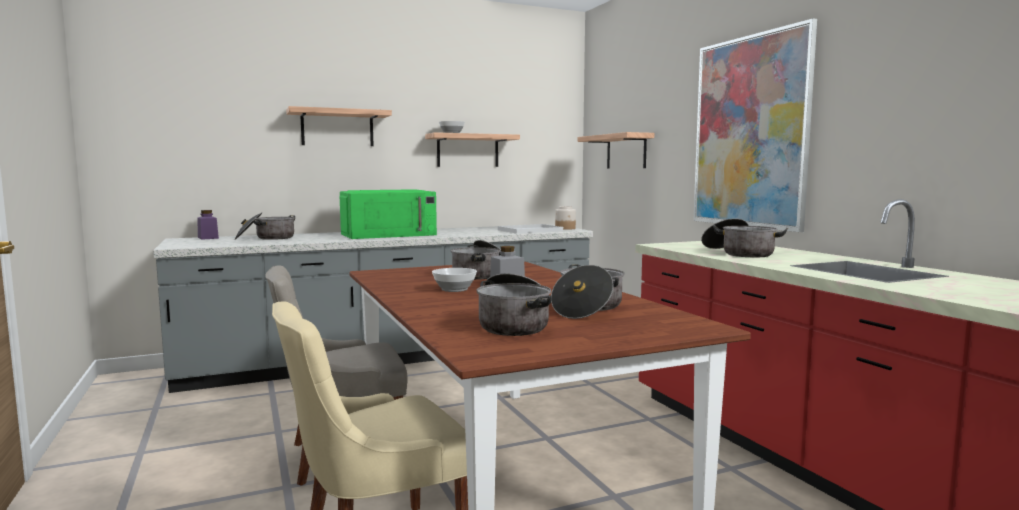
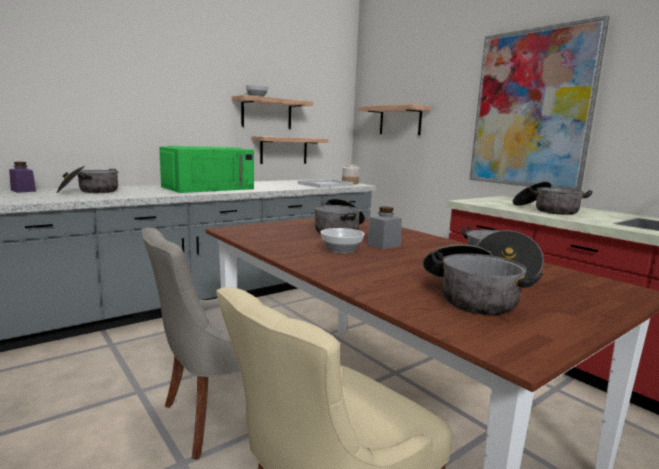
camera: 15 degrees left, 5 degrees up
(337, 128) = (151, 85): shelf -> shelf (284, 150)

